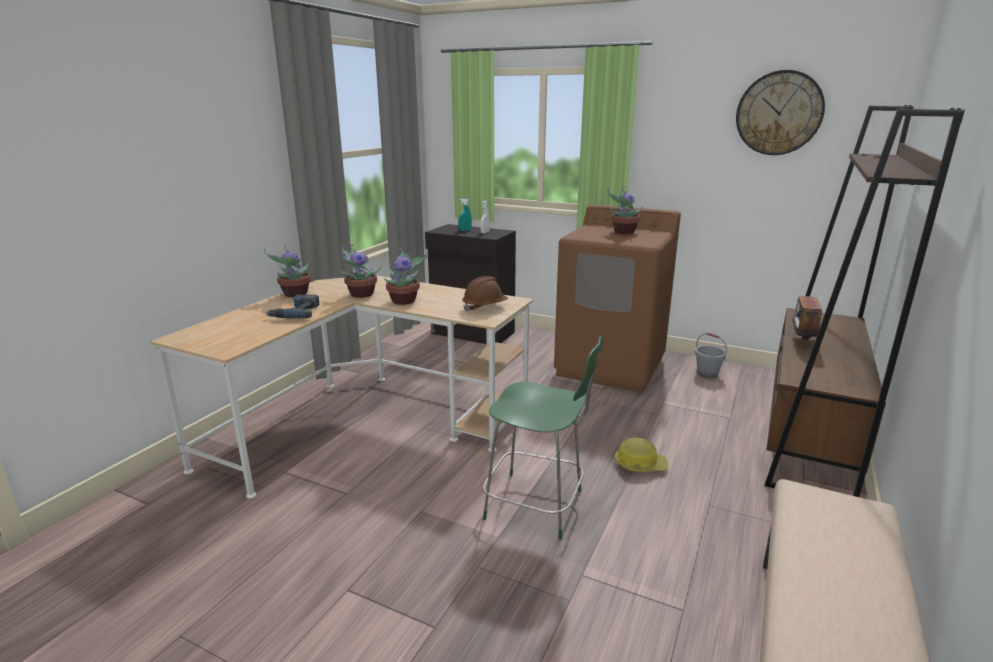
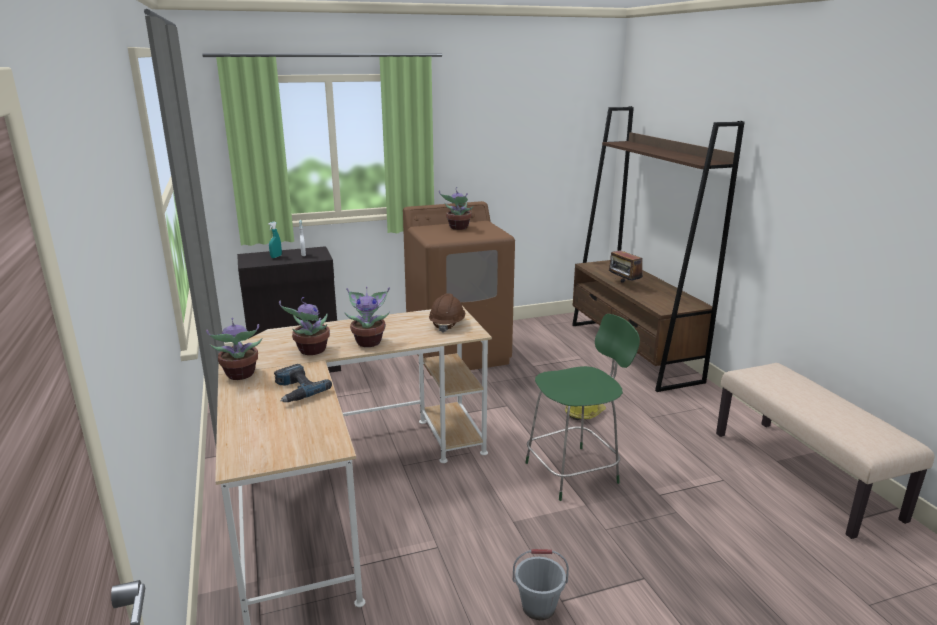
camera: 45 degrees left, 0 degrees up
(707, 373) = (525, 333): grey bucket -> grey bucket (538, 607)
(779, 113) = (538, 112): wall clock -> none

